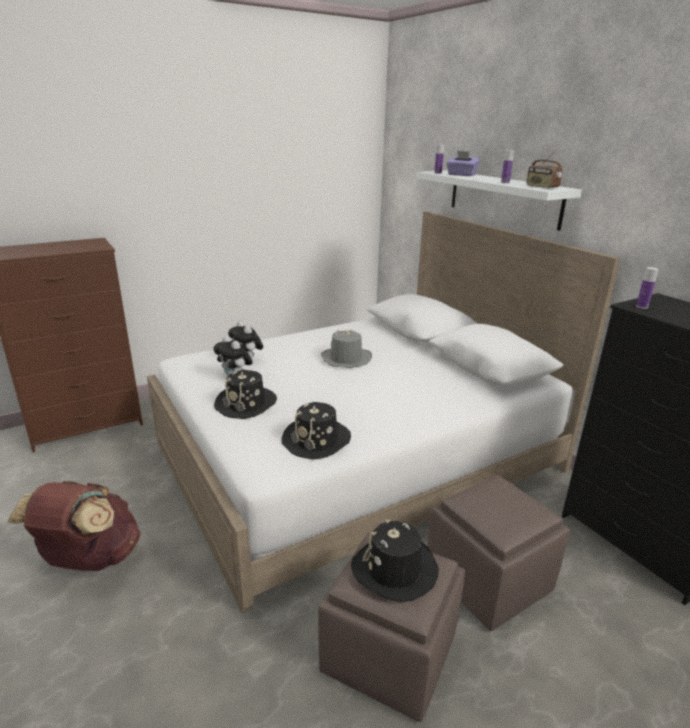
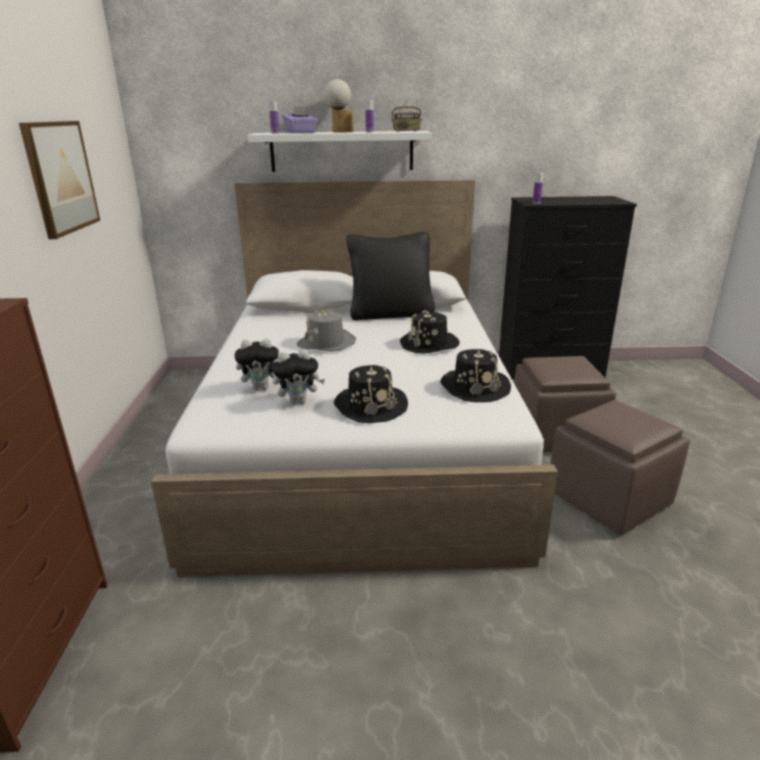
camera: 60 degrees left, 0 degrees up
(90, 560) = (389, 684): brown backpack -> none
(271, 187) = (60, 177): none -> picture
(394, 570) = (622, 419): black hat -> black hat (429, 344)
(445, 366) = (391, 314): none -> black pillow
(495, 178) = (340, 132): none -> table lamp

